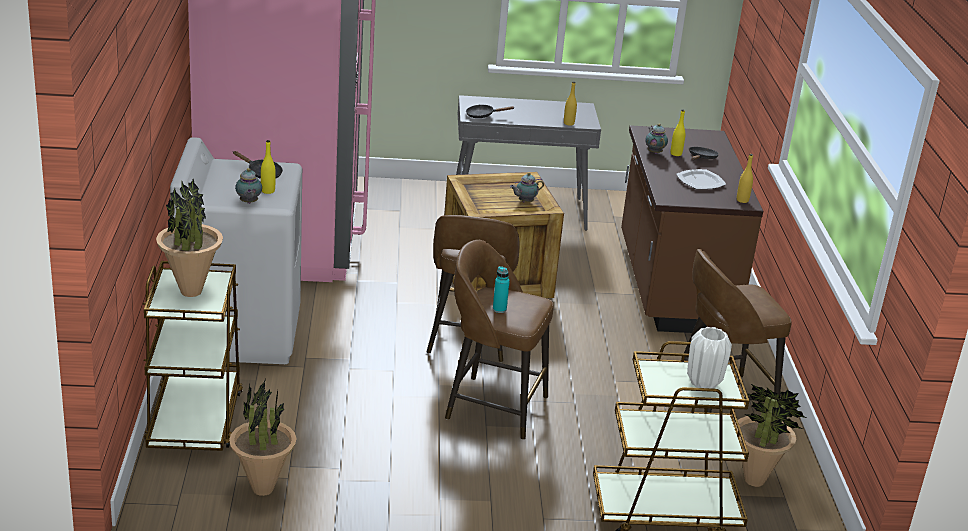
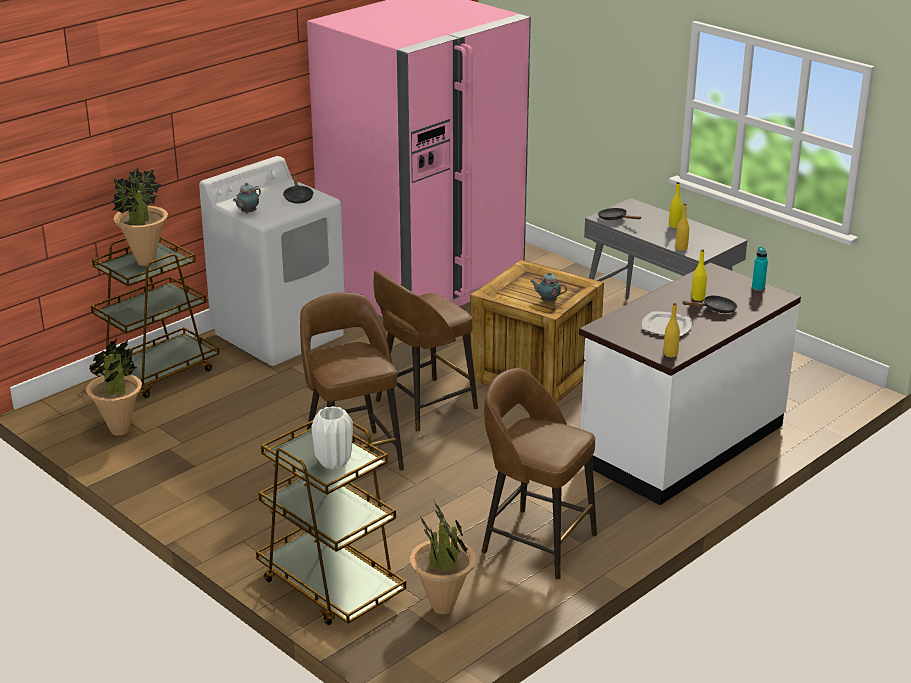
camera: 50 degrees right, 0 degrees up
(268, 191) = (276, 209): yellow bottle -> yellow bottle (674, 225)
(499, 309) = (336, 359): turquoise bottle -> turquoise bottle (758, 288)
(654, 152) = (679, 290): teapot -> none
(672, 285) = (680, 443): brown counter -> white counter

